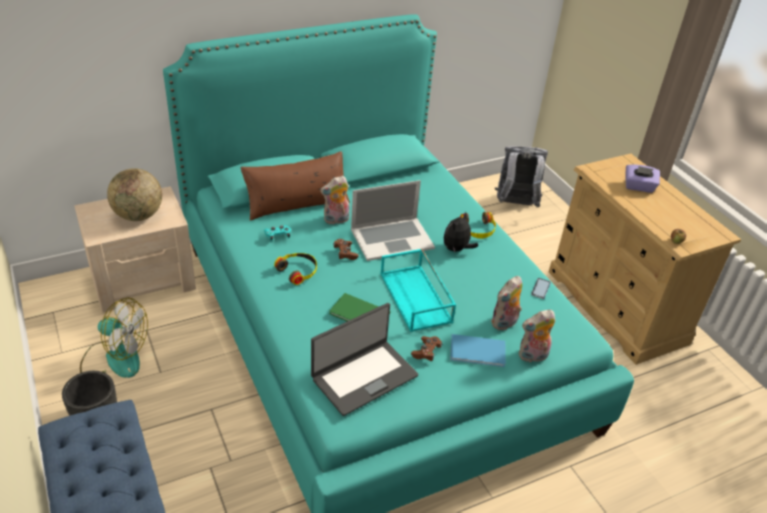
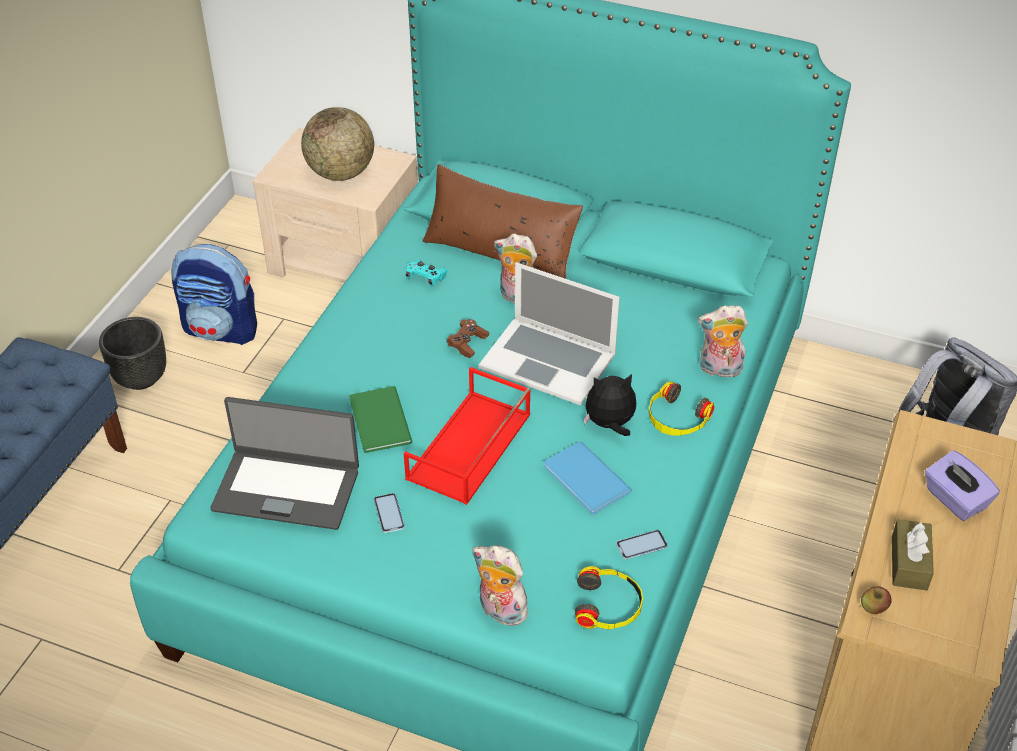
camera: 50 degrees right, 5 degrees up
(114, 358) = (222, 329): fan -> backpack
(298, 271) = (389, 331): headphones -> headphones (608, 605)
(416, 298) = (469, 448): turquoise tray -> red tray
(426, 352) = (389, 514): brown game controller -> phone
(479, 352) = (444, 558): blue book -> blue book (586, 481)
(504, 323) = (527, 551): plush toy -> plush toy (719, 370)
(661, 218) = (909, 563): none -> brown tissue box

